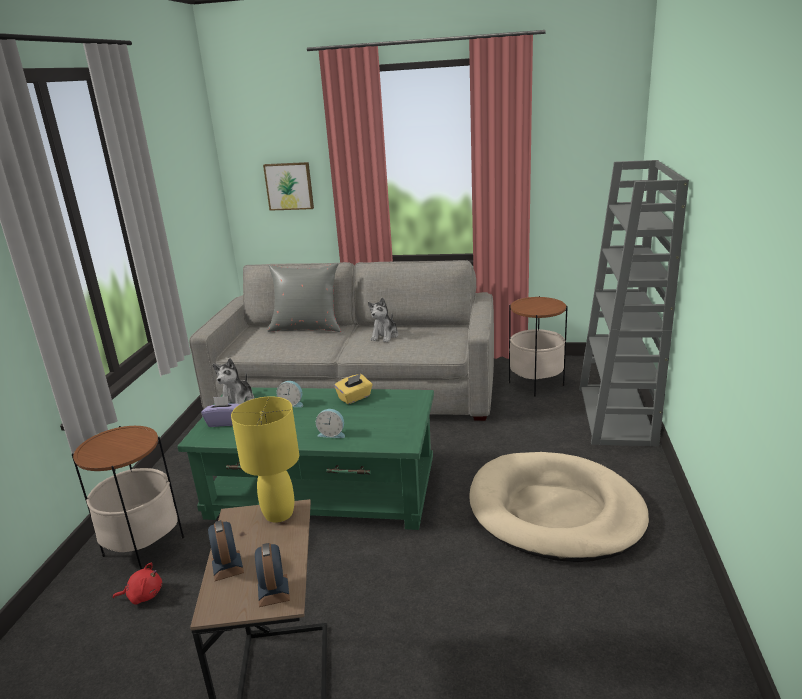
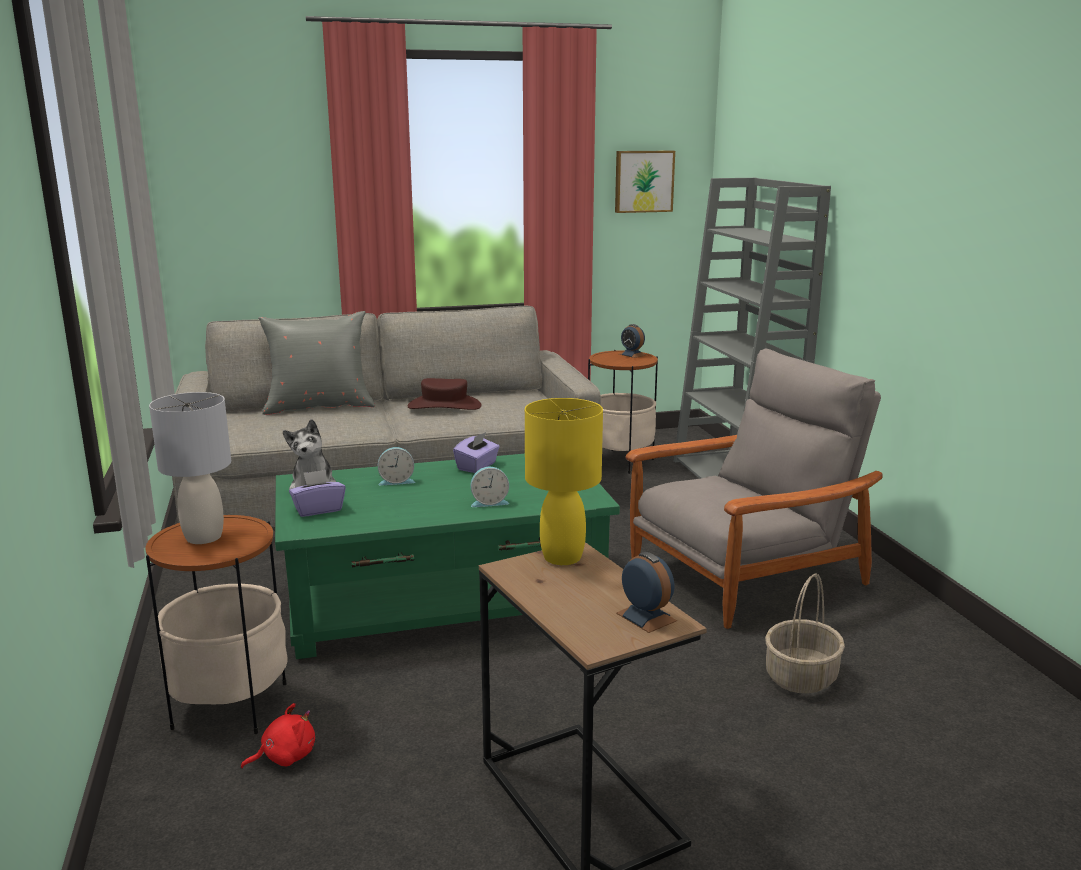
camera: 25 degrees left, 5 degrees down
(114, 443) = (203, 537): none -> grey table lamp
(227, 565) = (560, 608): alarm clock -> alarm clock (632, 354)
(289, 186) = (263, 210): picture -> picture (643, 181)
(355, 398) = (477, 466): yellow tissue box -> purple tissue box
(385, 336) = (444, 406): plush toy -> brown hat
(525, 625) = (801, 677): none -> basket
(555, 511) = (745, 574): beige dog bed -> grey armchair

